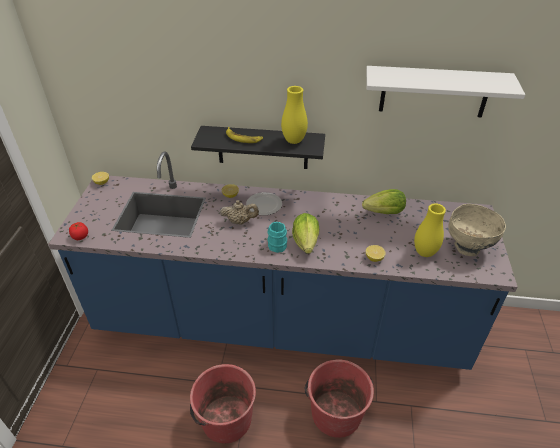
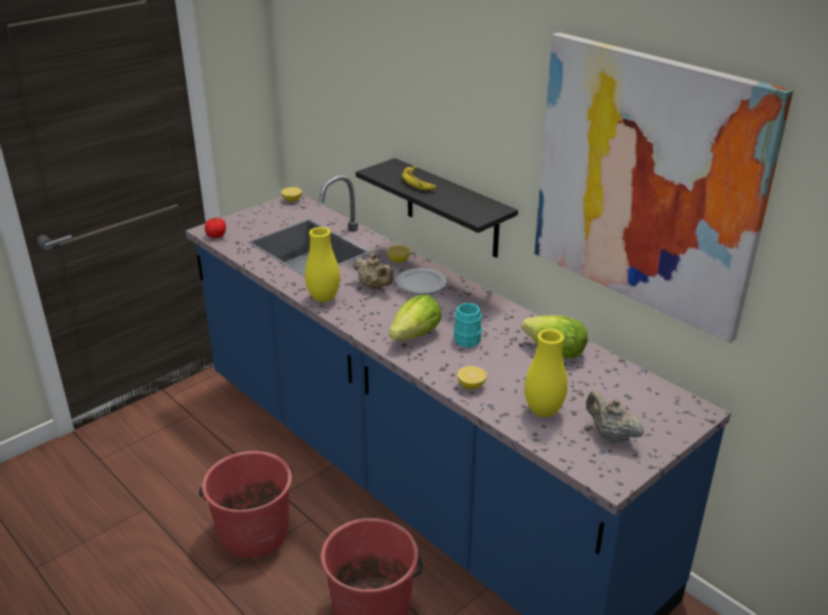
camera: 40 degrees right, 10 degrees down
(276, 244) = (383, 322): turquoise mug -> turquoise mug (469, 337)
(294, 141) = (468, 203): yellow vase -> yellow vase (323, 298)
(434, 92) = (646, 183): white shelf -> picture
(467, 248) = (610, 436): beige bowl -> beige teapot

